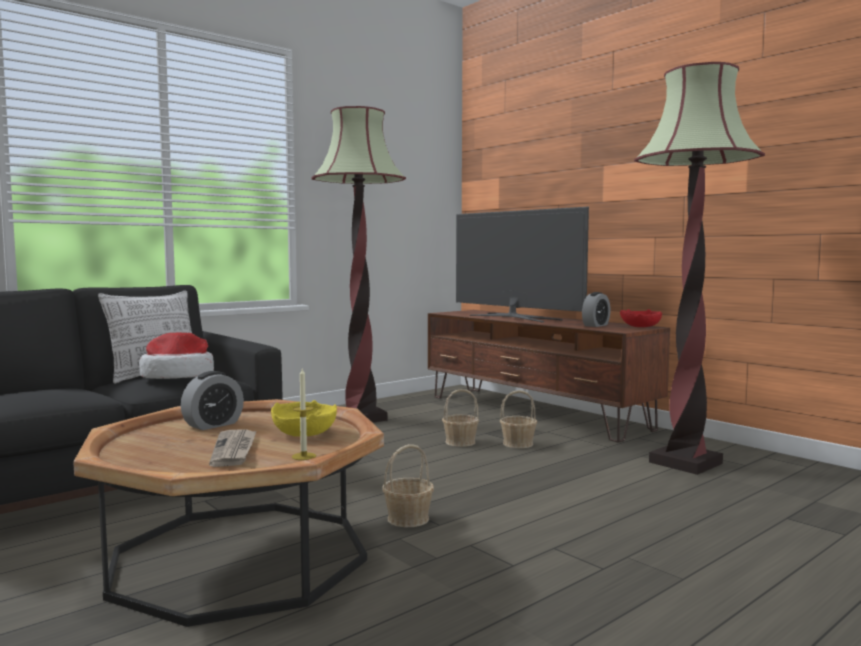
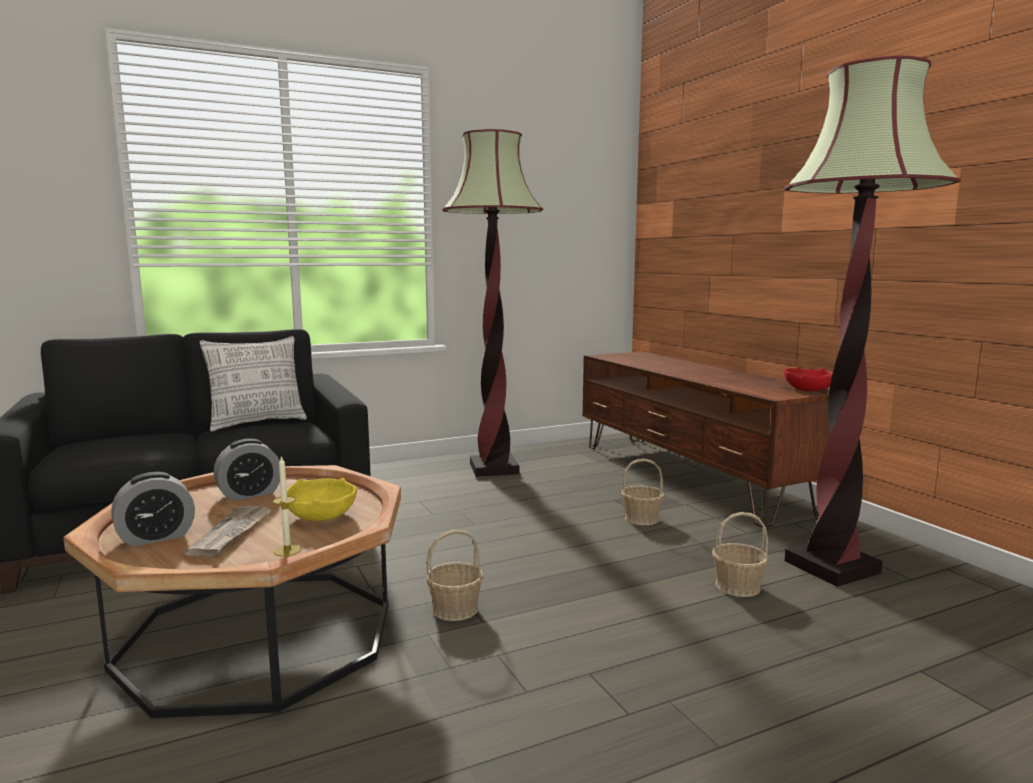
camera: 15 degrees right, 5 degrees up
(178, 376) = (264, 429): hat -> none
(460, 442) = (578, 510): basket -> basket (737, 586)
(514, 317) = (671, 367): television -> none
(596, 325) = (754, 385): alarm clock -> alarm clock (156, 537)

